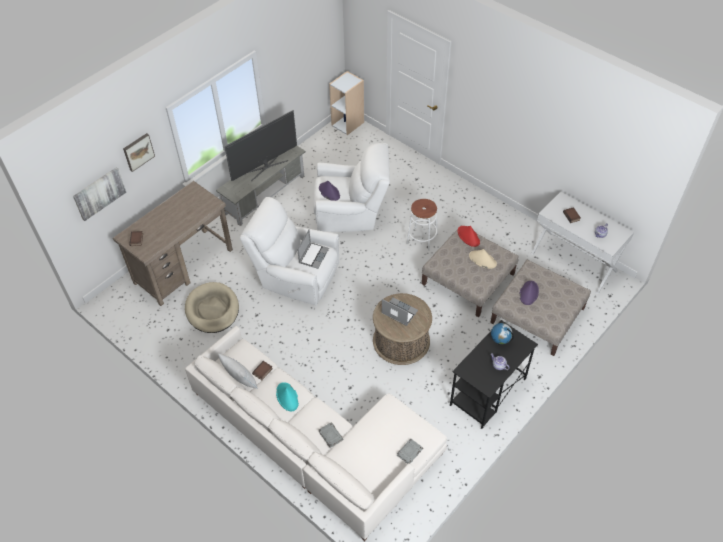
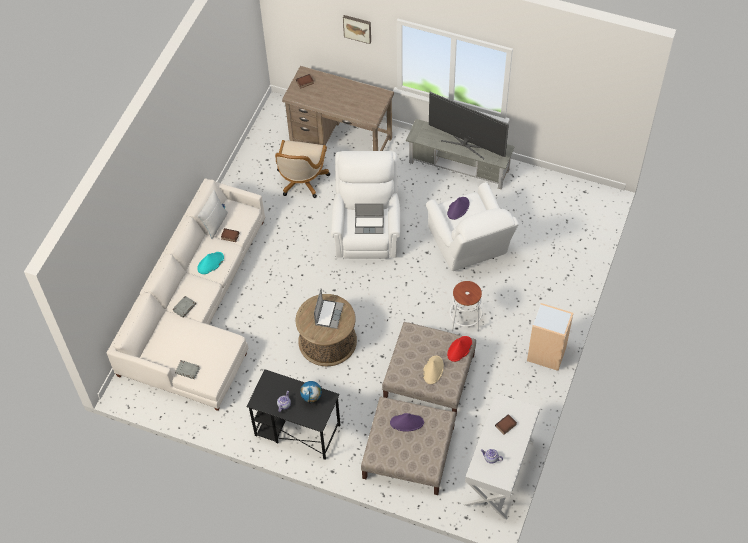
camera: 70 degrees right, 5 degrees up
(99, 193) = (311, 27): picture -> none
(212, 309) = (301, 182): beige dog bed -> office chair
(348, 123) = (601, 199): bookcase -> bookcase (547, 355)

